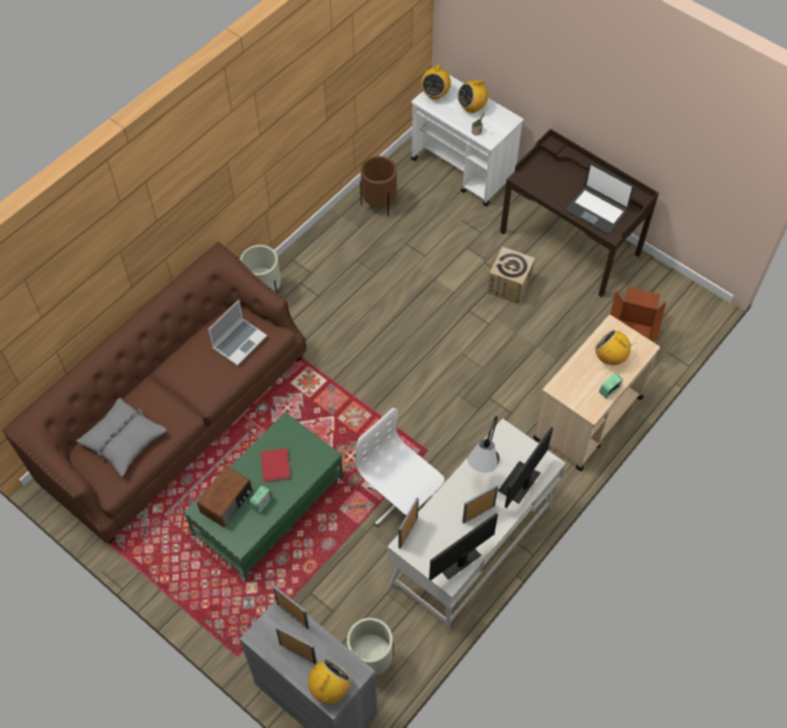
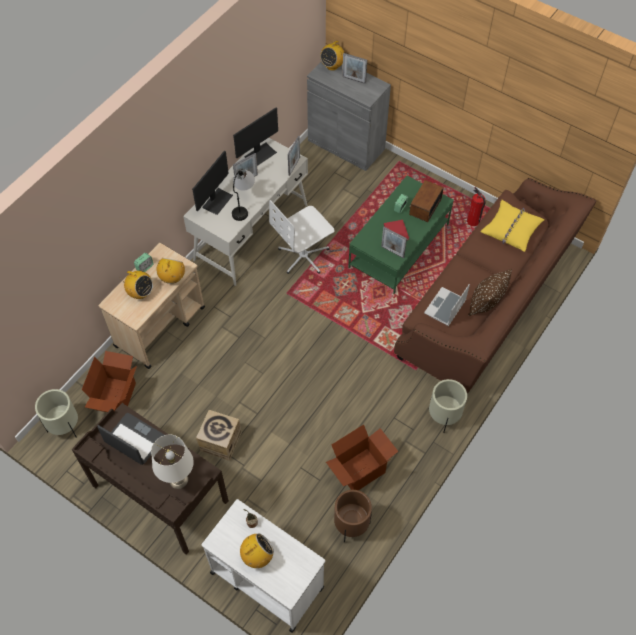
camera: 175 degrees right, 0 degrees up
(123, 439) = (511, 229): grey pillow -> yellow pillow
(156, 537) = (473, 221): none -> fire extinguisher
(189, 345) = (485, 303): none -> brown pillow
(293, 616) = (360, 96): picture frame -> picture frame (392, 252)
(363, 249) = (360, 469): none -> cardboard box
(371, 660) = (314, 165): beige planter -> beige planter (64, 426)
(400, 502) = (304, 256): white office chair -> white office chair turned 105 degrees clockwise
(435, 94) = (299, 573): radio -> radio (172, 278)
(548, 174) = (178, 479): none -> white table lamp

